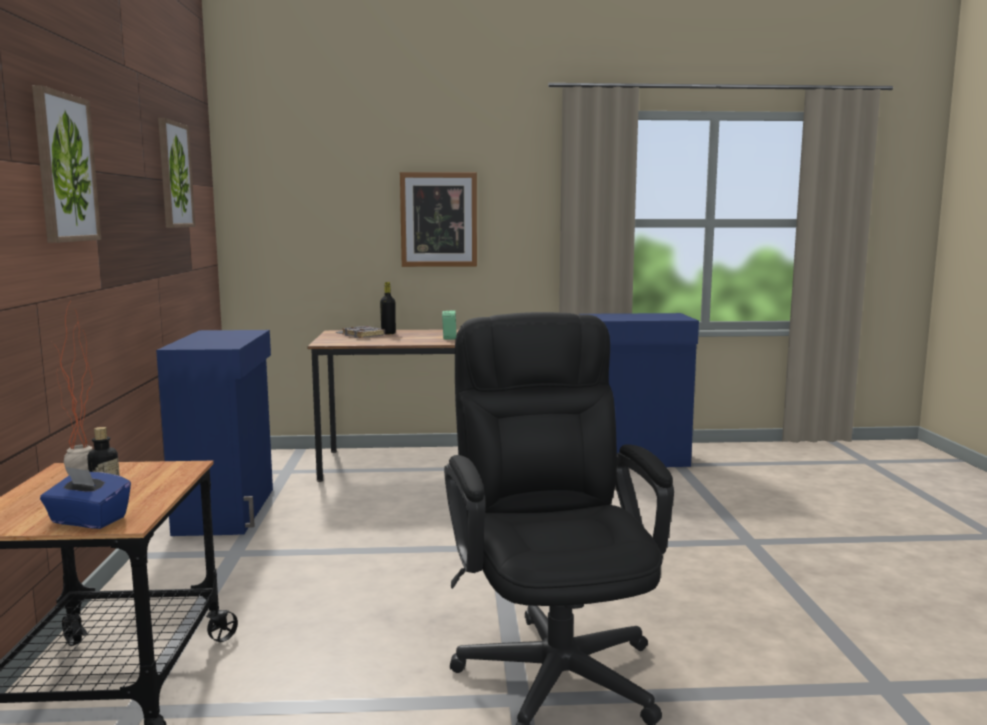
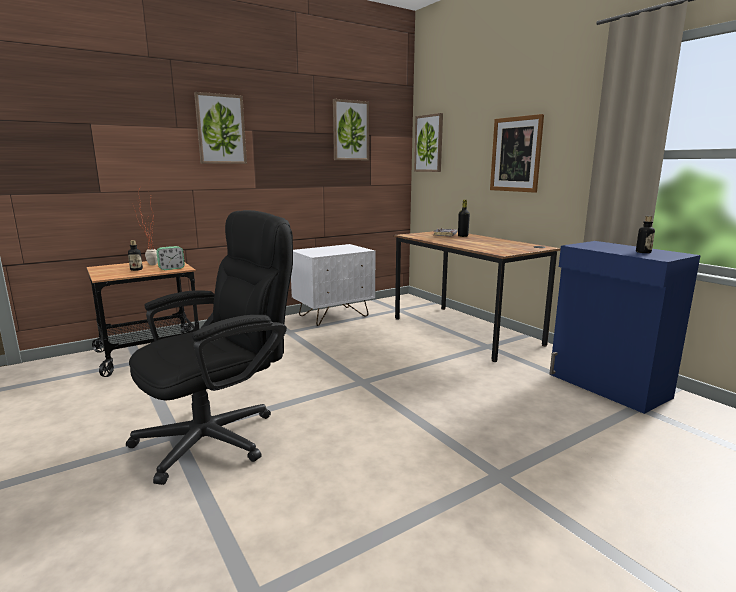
camera: 60 degrees right, 5 degrees up
(88, 521) = (105, 274): blue tissue box -> none
(228, 510) = (333, 316): blue cabinet -> white nightstand
(261, 199) = (429, 143): none -> picture
(449, 338) = (477, 243): alarm clock -> alarm clock (171, 268)
(654, 316) = (643, 252): none -> bottle

